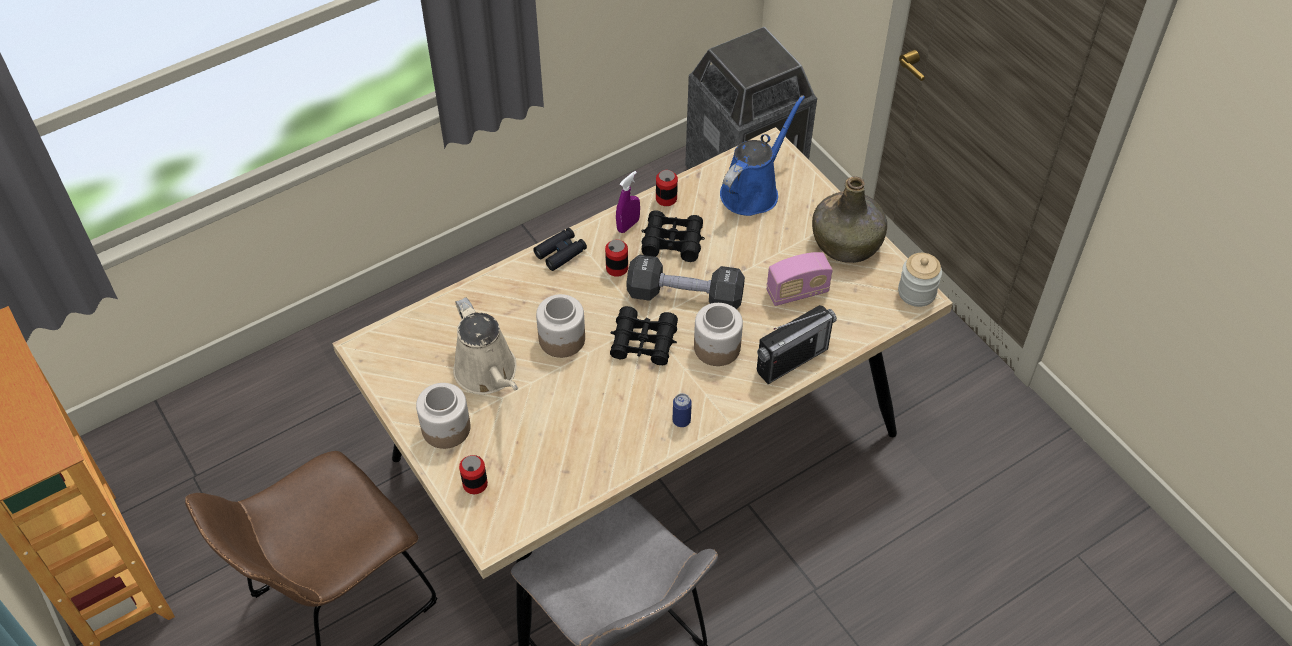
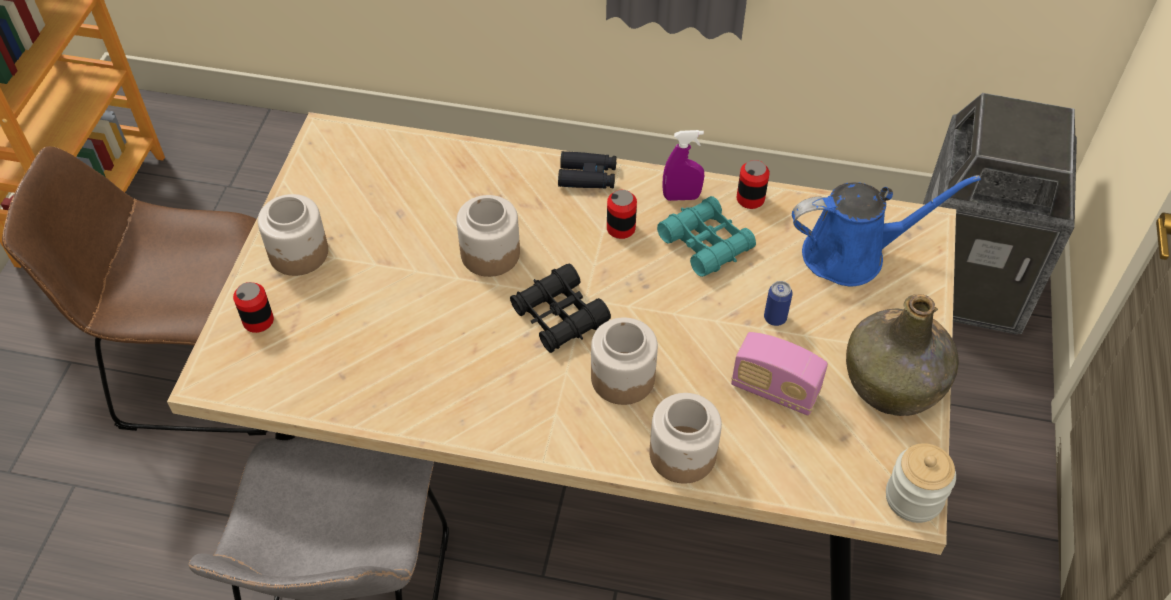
camera: 45 degrees right, 0 degrees up
(488, 374) = (391, 234): beige watering can -> none
(672, 242) = (705, 243): black binoculars -> turquoise binoculars
(681, 421) = (500, 420): can -> can (775, 318)
(685, 296) = (653, 304): black dumbbell -> none
(792, 360) = (683, 454): radio -> jar

